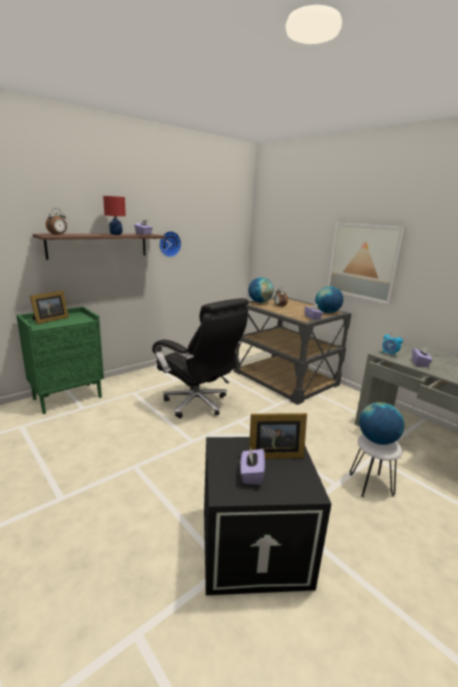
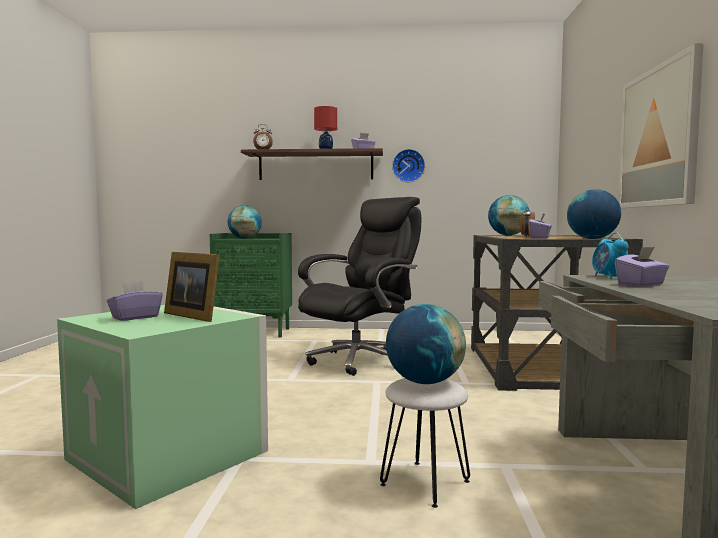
camera: 45 degrees right, 15 degrees down
(49, 320) = (245, 238): picture frame -> globe
(199, 405) = (360, 361): black office chair -> black office chair turned 135 degrees counterclockwise
(254, 543) = (171, 455): black storage box -> green storage box

